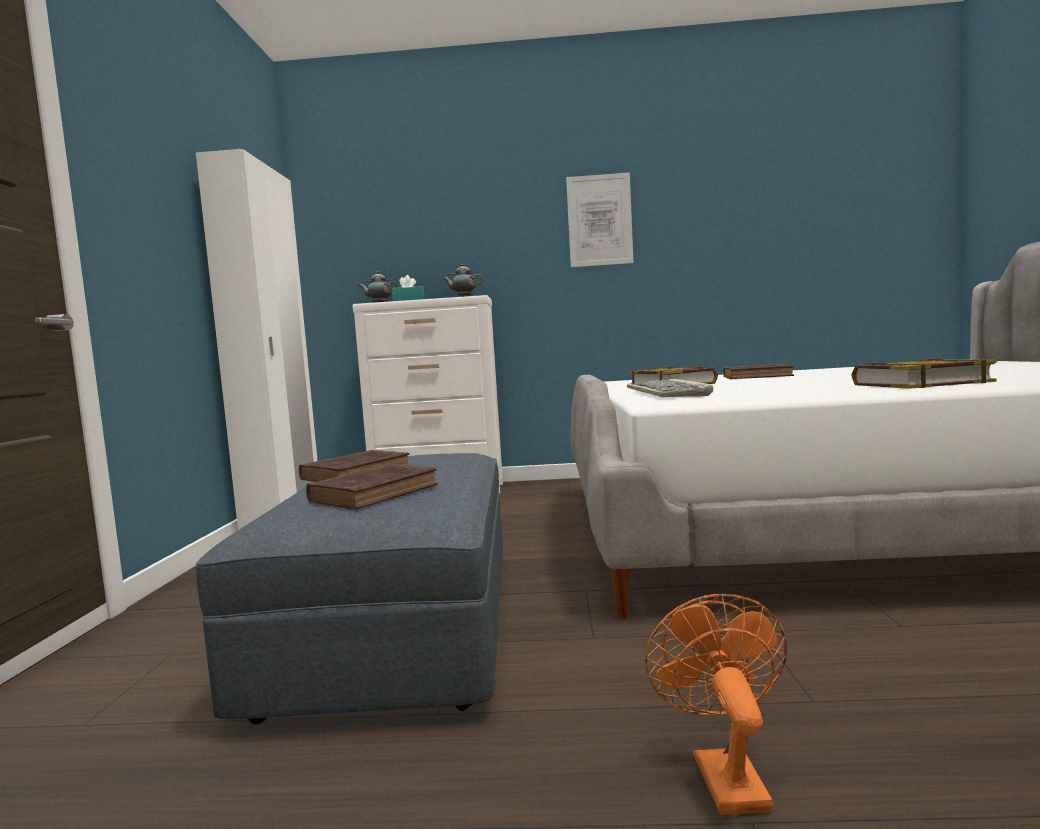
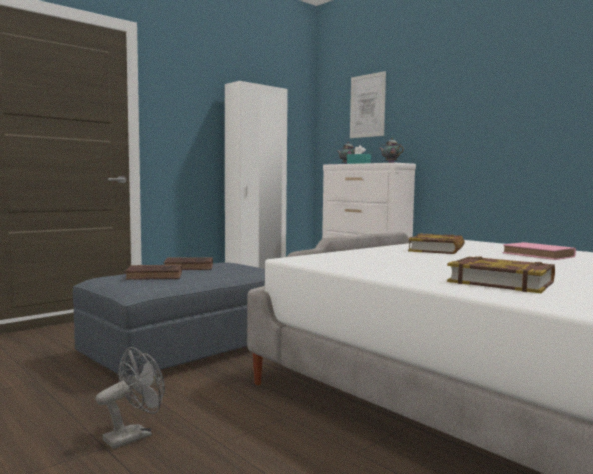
camera: 45 degrees right, 0 degrees up
(599, 220) = (505, 99): picture -> picture (367, 106)
(667, 393) = (367, 254): keyboard -> none
(723, 773) = (134, 436): orange fan -> grey fan
(759, 376) = (539, 255): brown book -> pink book

